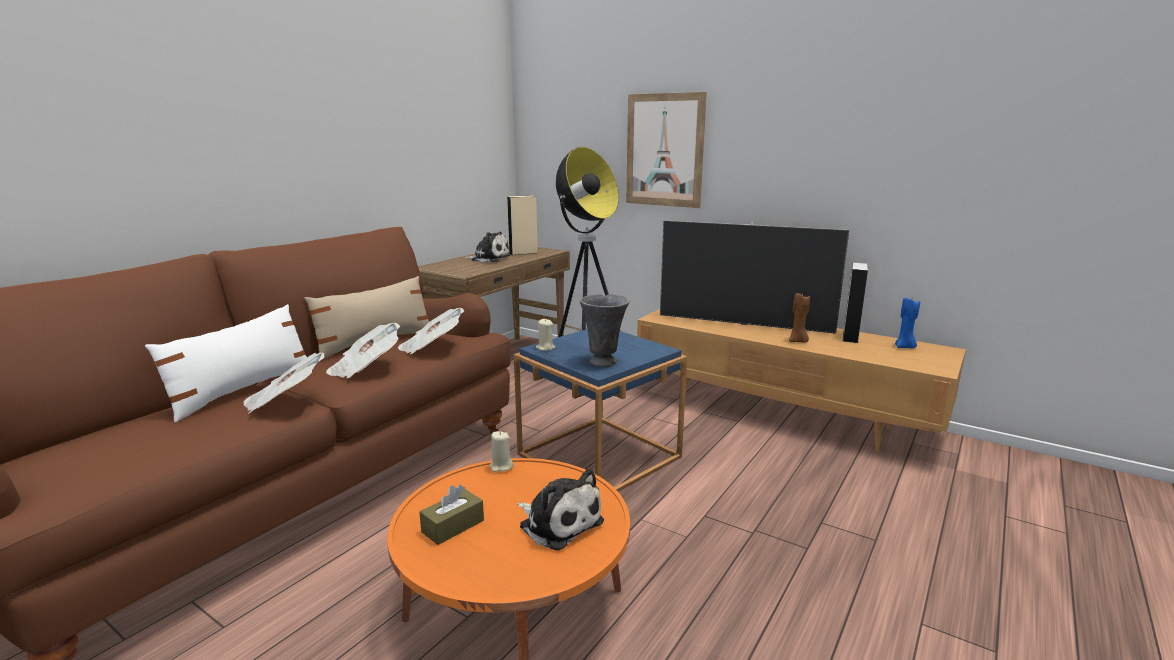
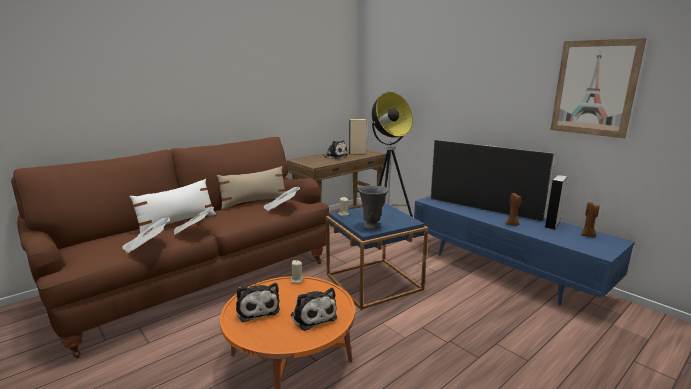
camera: 15 degrees right, 0 degrees up
(365, 369) = (241, 217): newspaper -> newspaper (147, 246)
(453, 526) = (257, 309): brown tissue box -> plush toy
(664, 150) = (444, 94): picture -> picture (594, 88)
(782, 413) = (504, 270): beige tv stand -> blue tv stand
(904, 347) = (587, 235): blue candle -> brown candle

